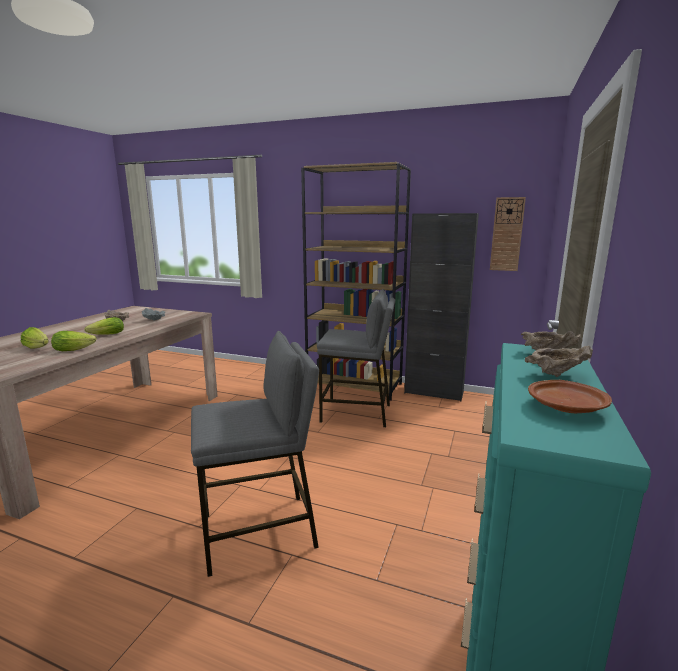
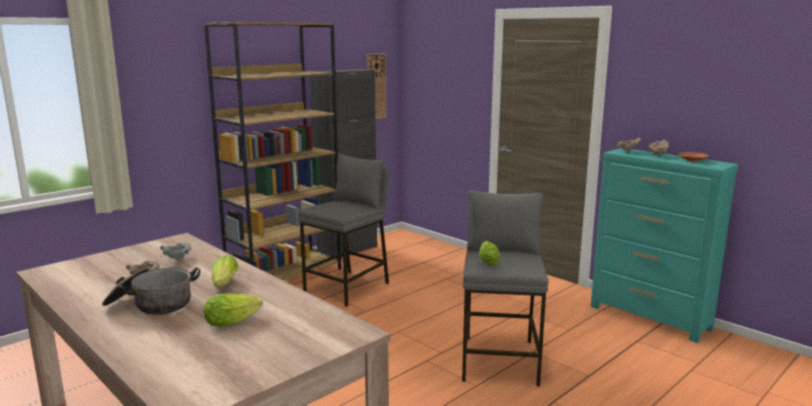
camera: 65 degrees left, 0 degrees up
(73, 330) = (151, 305): none -> cooking pot
(76, 349) = (280, 298): lettuce -> lettuce (488, 261)

